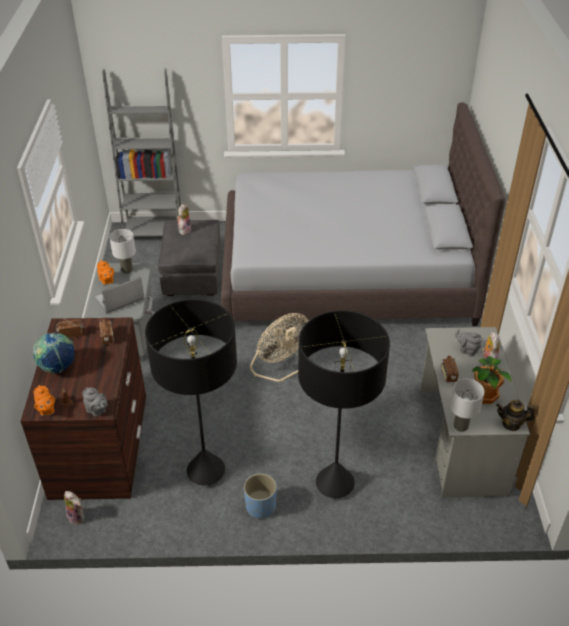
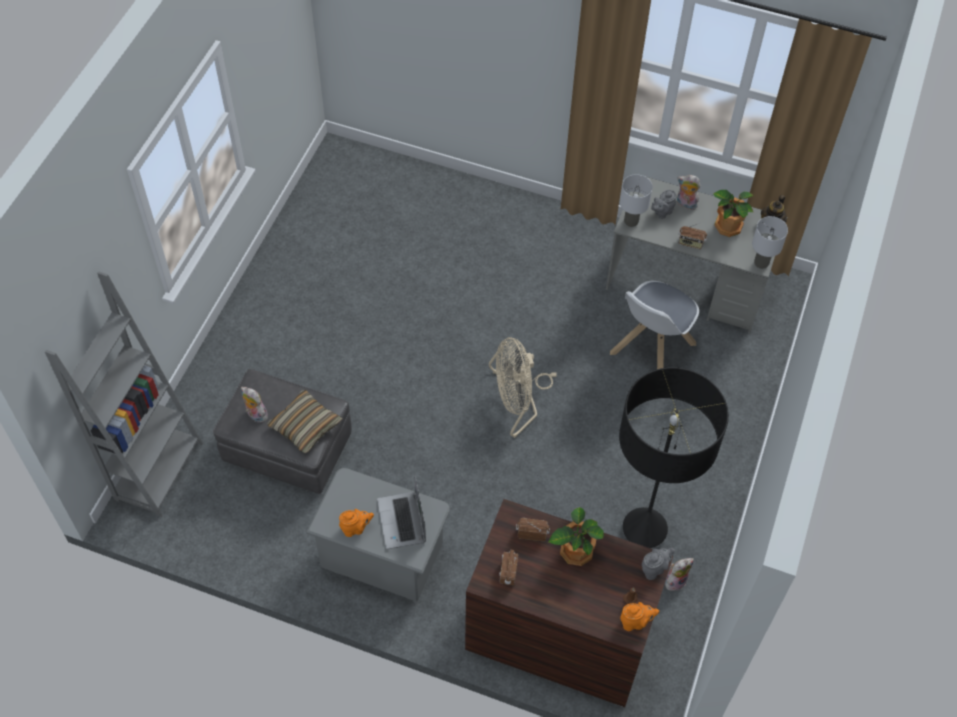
camera: 70 degrees left, 15 degrees up
(58, 367) = (565, 598): globe -> none
(78, 517) = (661, 677): plush toy -> plush toy (675, 580)
(99, 363) = (575, 551): none -> potted plant
(126, 270) = (343, 500): white table lamp -> white table lamp (631, 222)
(185, 251) = (305, 426): none -> pillow
(260, 507) = (708, 492): blue planter -> none
(335, 485) = (703, 416): black floor lamp -> none
(346, 273) = (376, 279): grey bed -> none
(380, 434) = (651, 350): none -> chair

